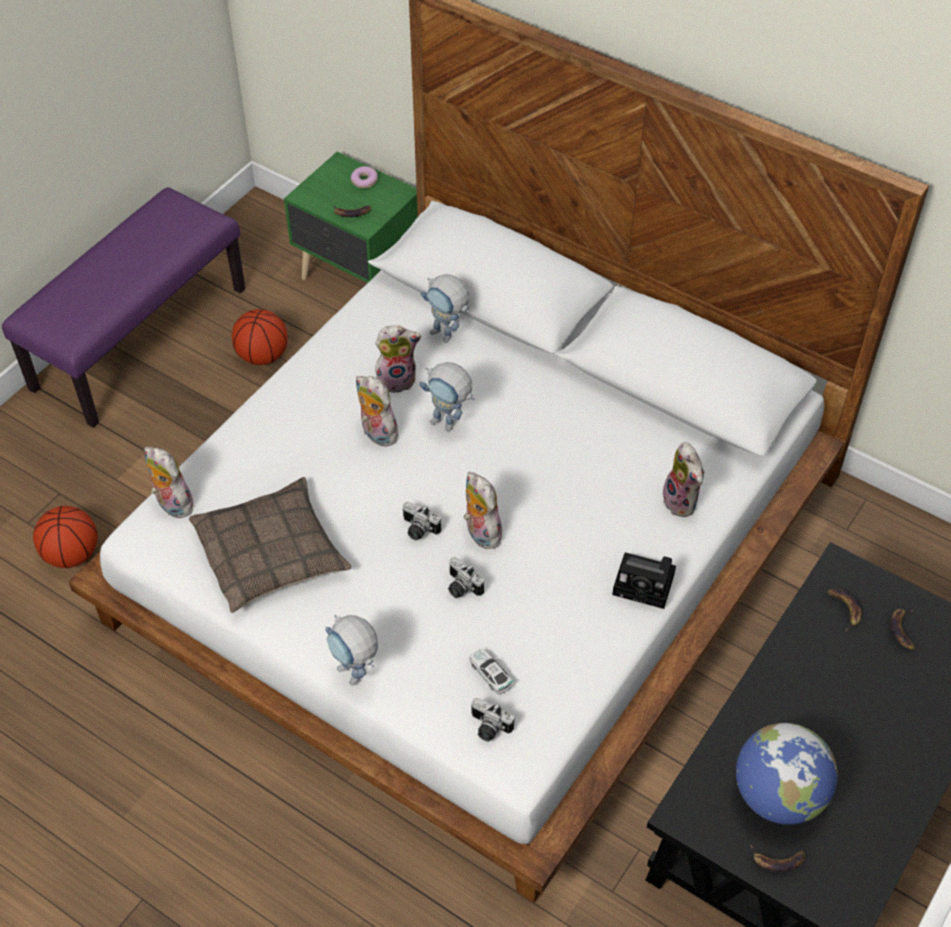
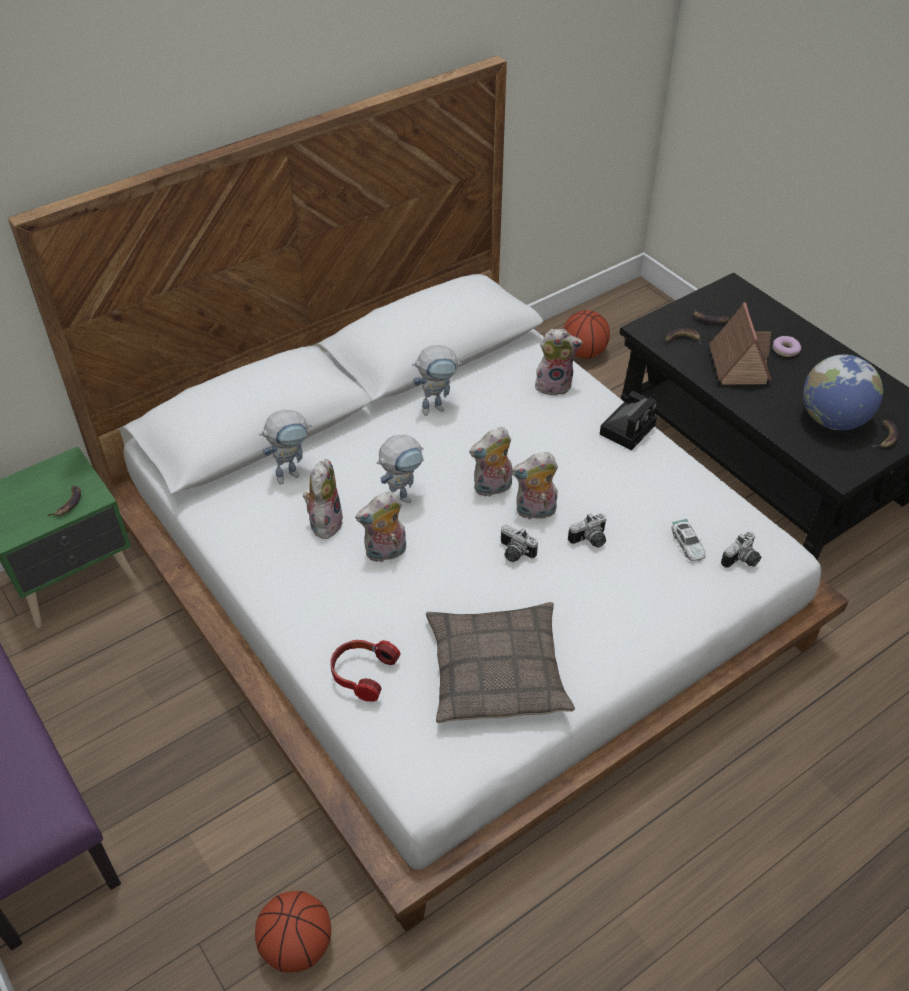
camera: 70 degrees left, 5 degrees down
(172, 504) = (395, 745): plush toy -> plush toy (492, 488)
(233, 458) = (362, 673): none -> headphones
(262, 356) = (122, 689): basketball -> basketball (584, 353)
(356, 677) = (664, 639): toy robot -> toy robot (438, 407)
(364, 181) = (30, 483): donut -> donut (785, 350)
(418, 530) = (514, 553): camera -> camera turned 75 degrees clockwise
(490, 673) = (687, 544): toy car -> toy car turned 90 degrees counterclockwise
(829, 675) = (737, 364): none -> toy house

